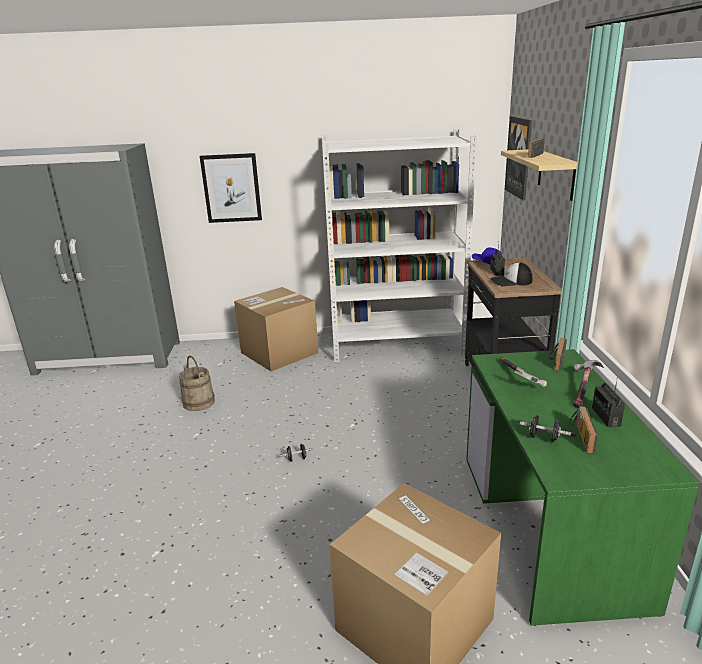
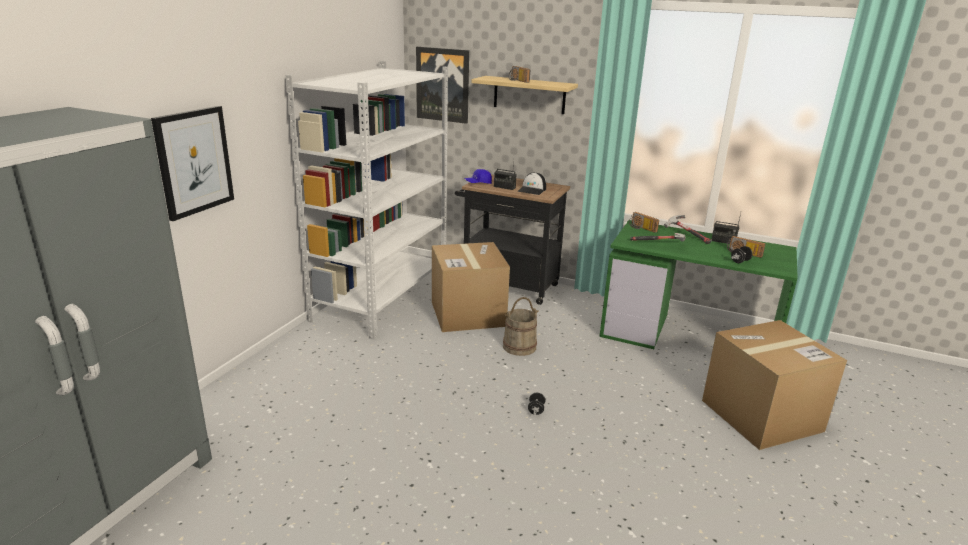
camera: 65 degrees left, 0 degrees up
(199, 402) = (354, 448): beige bucket -> beige bucket (519, 346)
(279, 353) = (304, 364): cardboard box -> cardboard box (468, 314)

